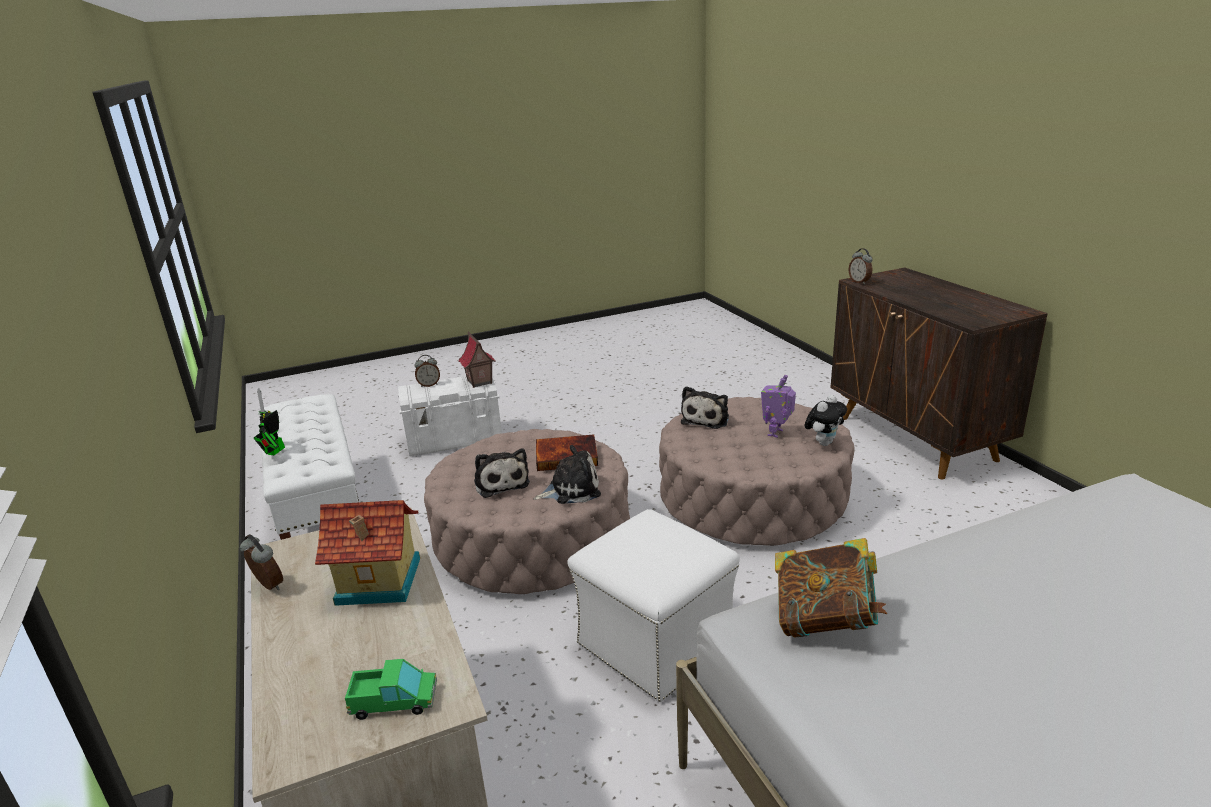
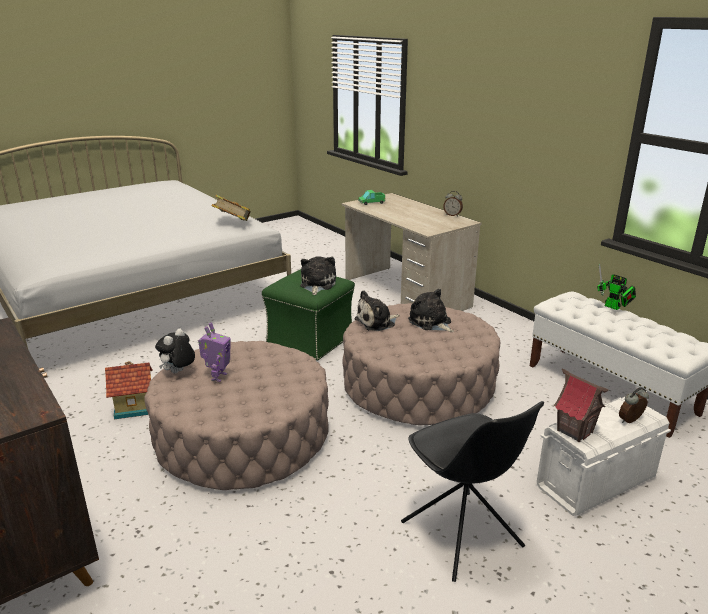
camera: 165 degrees right, 0 degrees up
(274, 452) = (614, 307): toy robot -> toy robot turned 135 degrees clockwise
(379, 582) = (409, 218): toy house -> toy house (134, 406)
(567, 455) = (396, 343): book -> none
(583, 421) = (462, 536): none -> black chair
(654, 642) = (311, 340): white ottoman -> green ottoman
(706, 419) = (283, 390): plush toy -> plush toy (317, 284)
(859, 282) = (39, 408): alarm clock -> none

